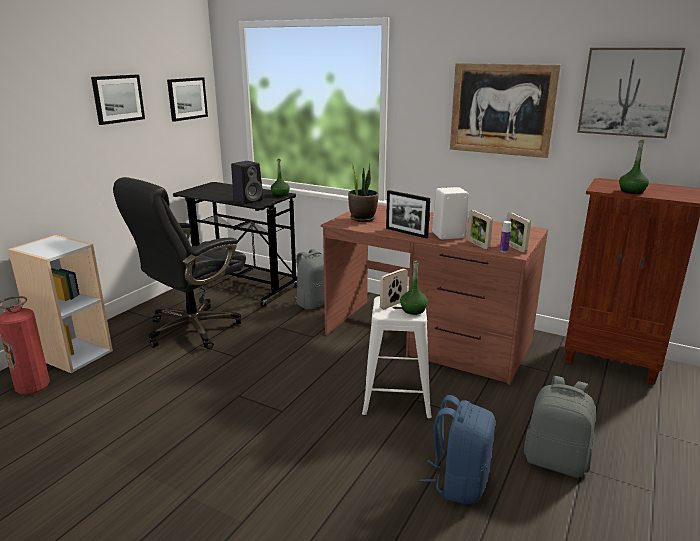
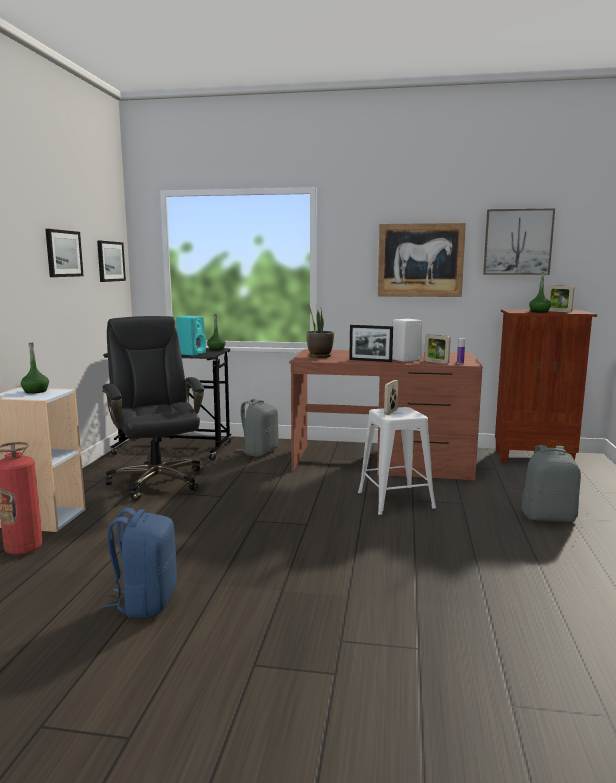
camera: 20 degrees left, 10 degrees down
(195, 328) = (158, 482): black office chair -> black office chair turned 135 degrees clockwise
(248, 200) = (192, 353): black speaker -> turquoise speaker
(413, 310) = (411, 413): green bottle -> green bottle (35, 391)
(459, 482) = (493, 540): blue backpack -> blue backpack (146, 601)
(515, 247) = (465, 362): picture frame -> picture frame (558, 311)

